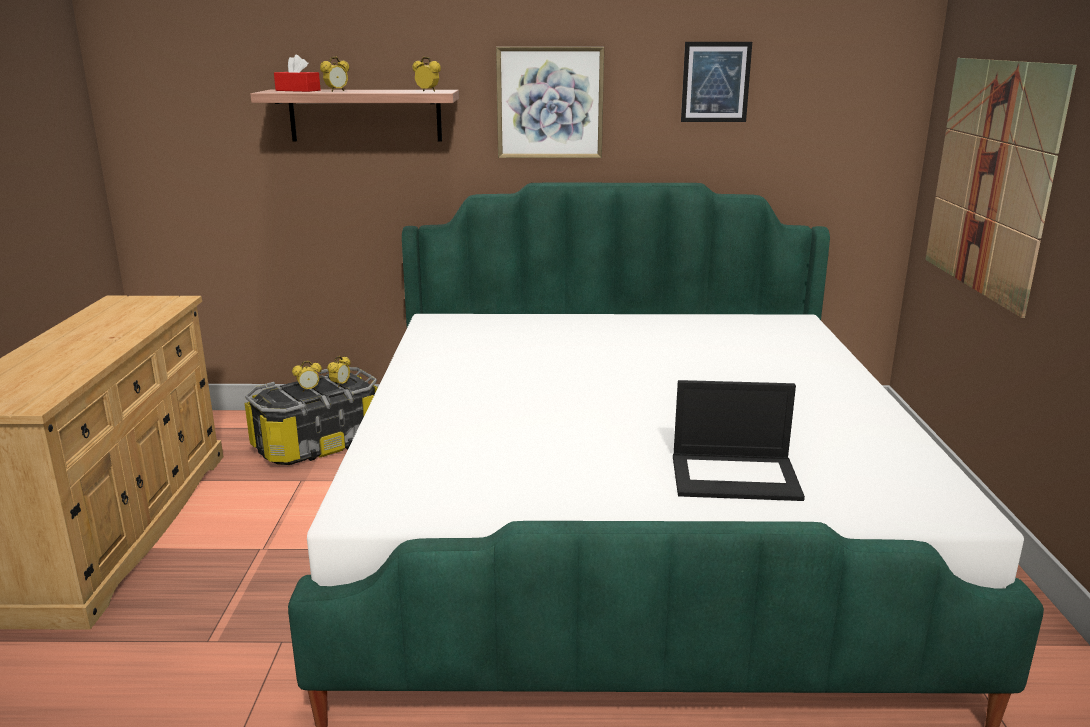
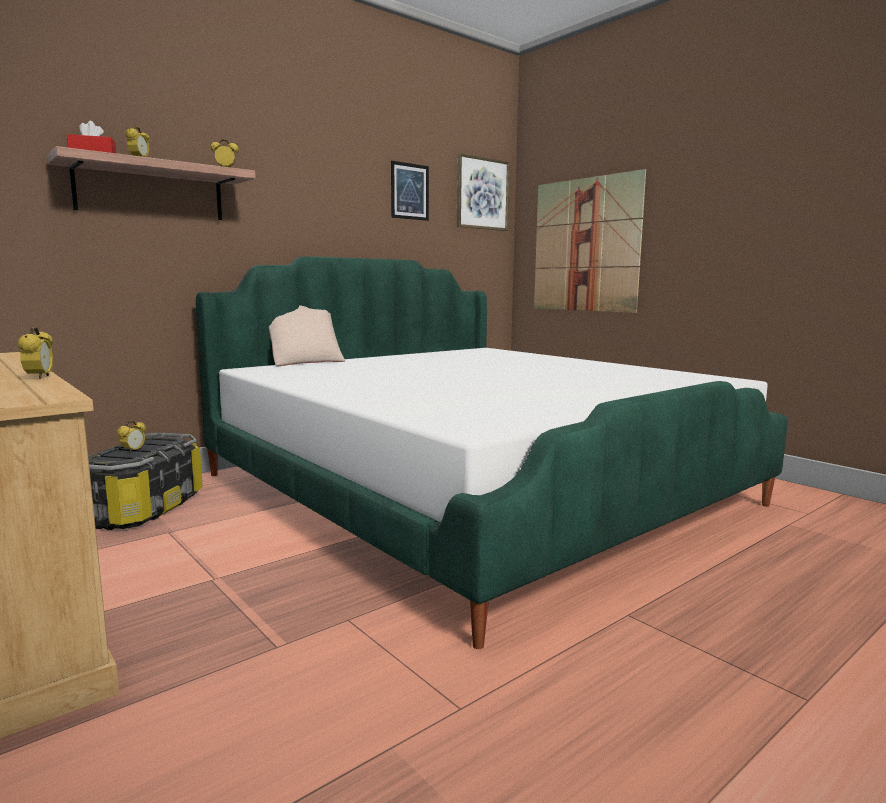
camera: 40 degrees left, 10 degrees down
(340, 384) = (160, 444): alarm clock -> alarm clock (39, 377)
(516, 312) = (304, 361): none -> beige pillow
(550, 103) = (305, 195): picture -> picture (482, 194)
(736, 476) = (624, 386): laptop -> none

